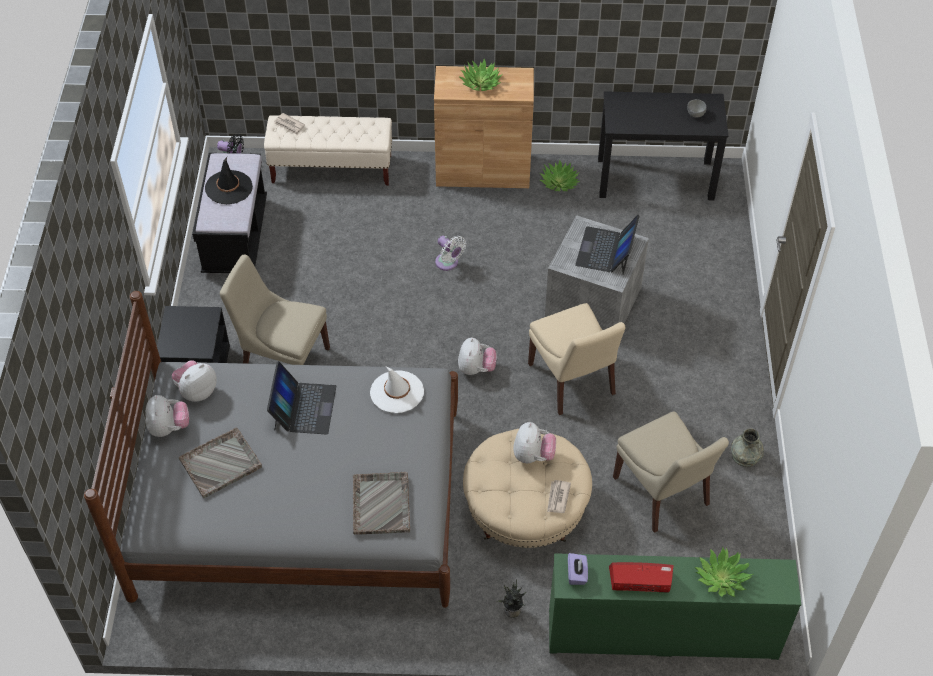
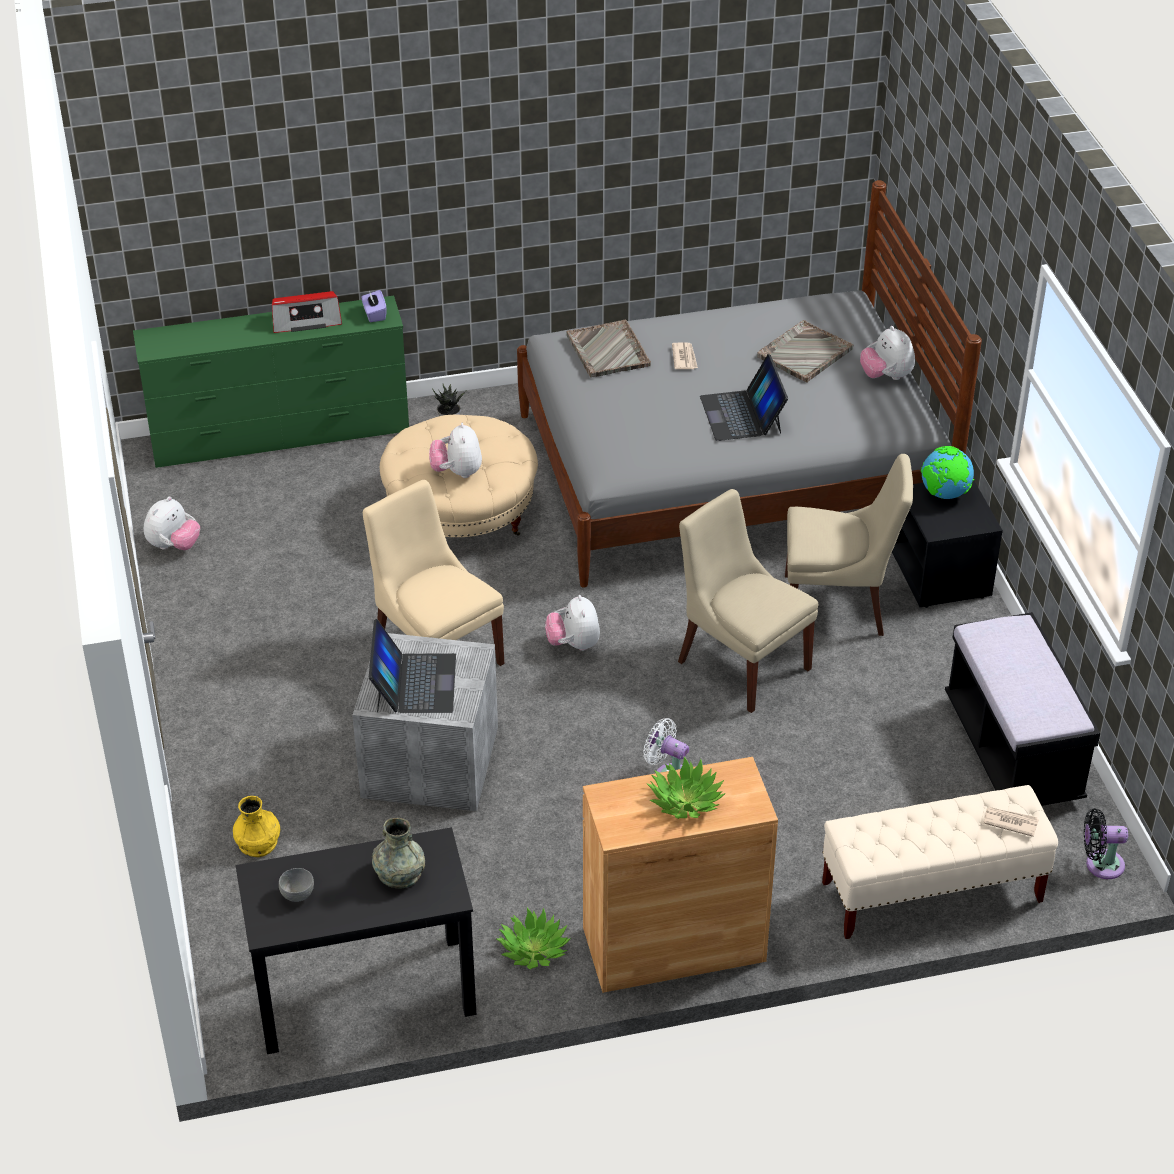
camera: 165 degrees right, 10 degrees down
(184, 343) = (944, 494): none -> globe
(197, 391) = (879, 410): plush toy -> plush toy (174, 546)
(229, 187) = (1024, 675): black hat -> none
(397, 392) = (638, 448): white hat -> none
(558, 498) = (416, 440): newspaper -> newspaper (684, 358)
(662, 493) = (294, 554): beige chair -> beige chair (740, 663)
(707, 272) = (258, 842): none -> yellow vase
(721, 578) = (218, 335): potted plant -> none
(745, 456) = (191, 612): grey vase -> grey vase (399, 873)

